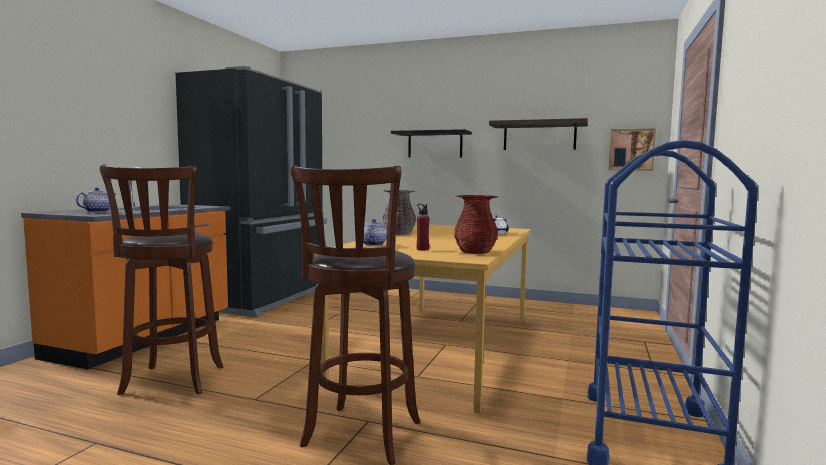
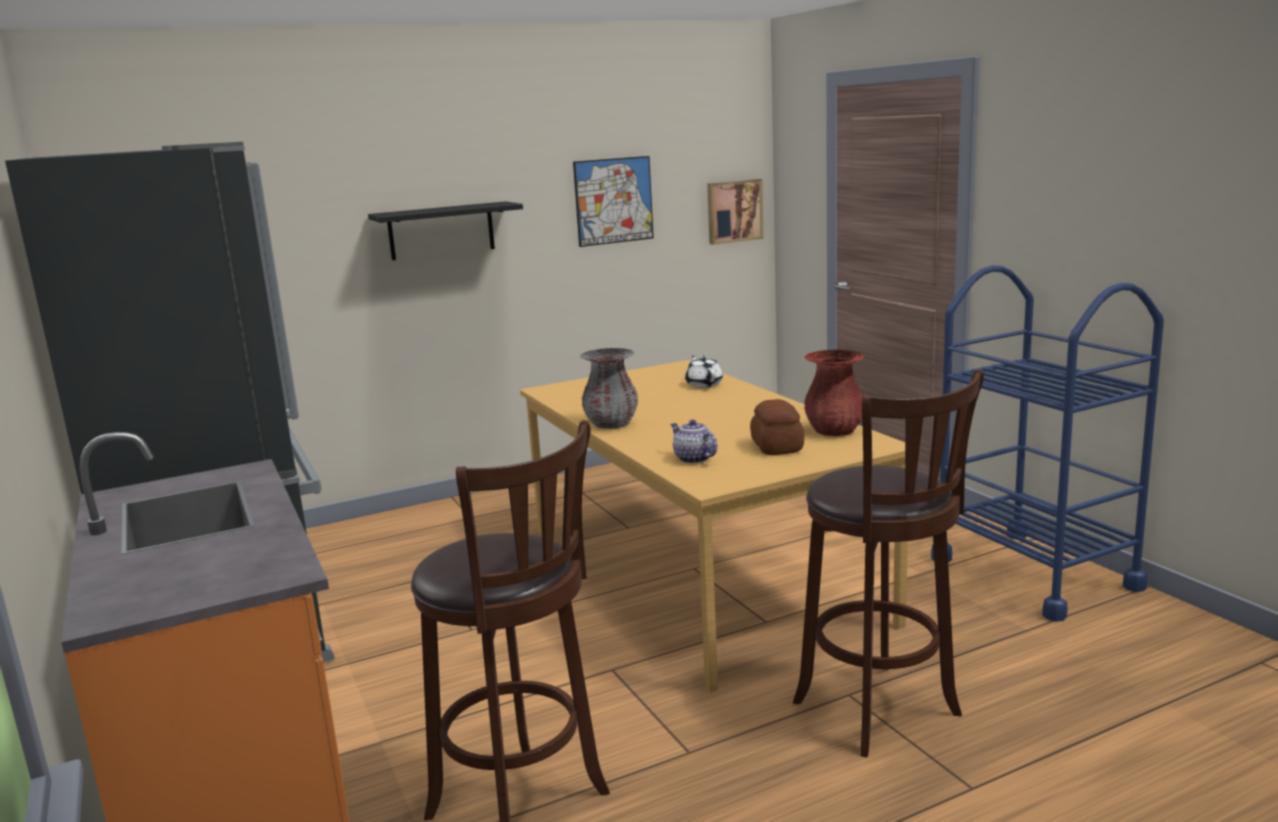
camera: 45 degrees left, 10 degrees up
(98, 211) = (195, 568): teapot -> none
(422, 249) = (776, 446): red bottle -> bread
(539, 136) = (614, 201): shelf -> picture

